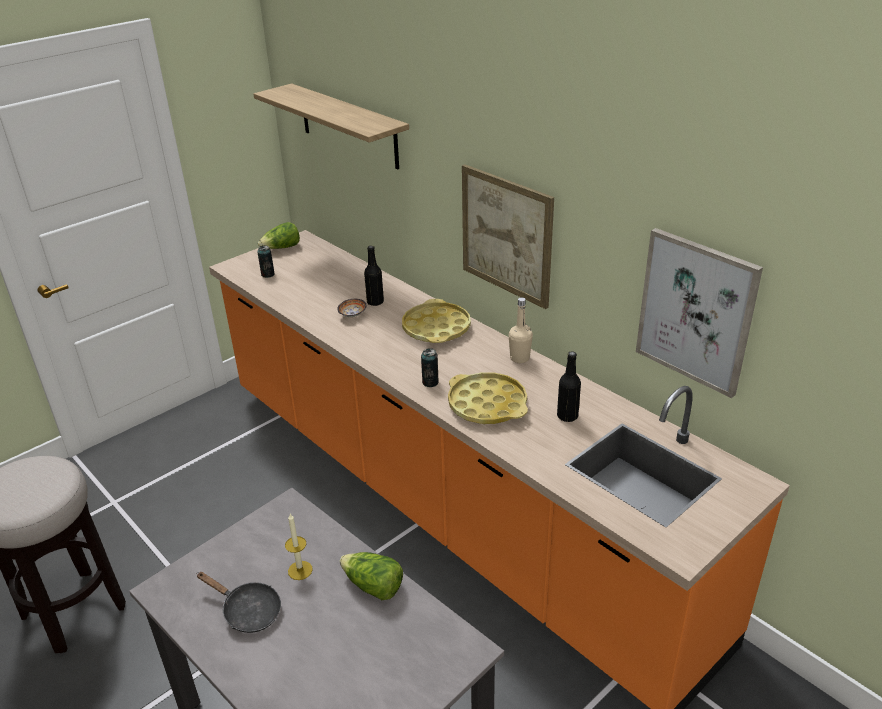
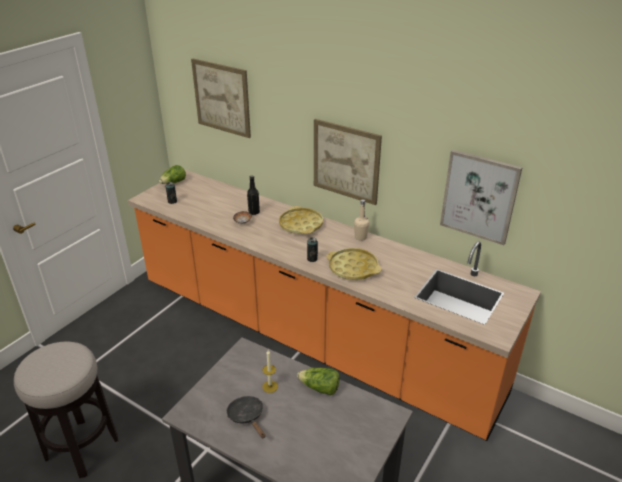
camera: 15 degrees left, 0 degrees up
(247, 611) = (247, 417): black frying pan -> black frying pan turned 135 degrees counterclockwise
(348, 126) = (222, 98): shelf -> picture
(567, 416) = (403, 269): black bottle -> none

